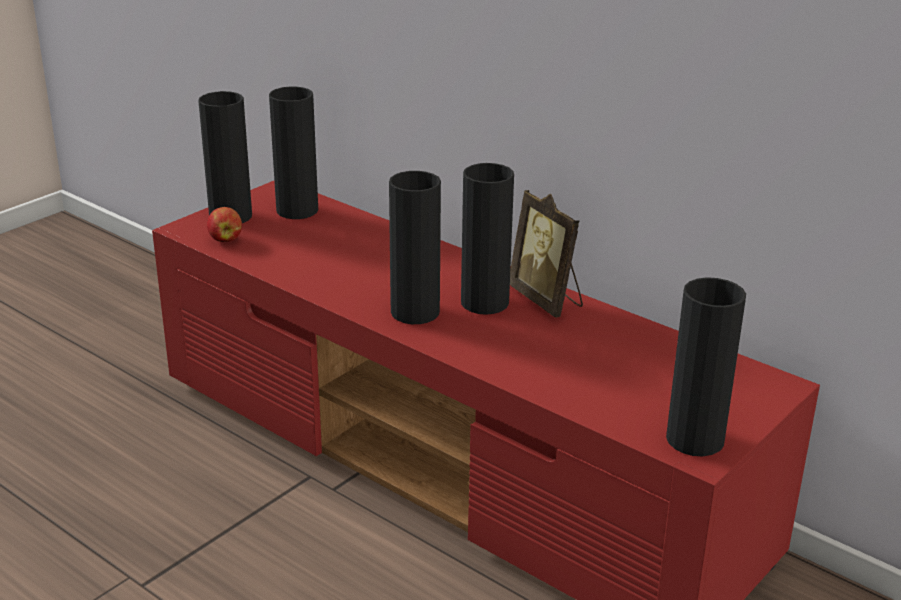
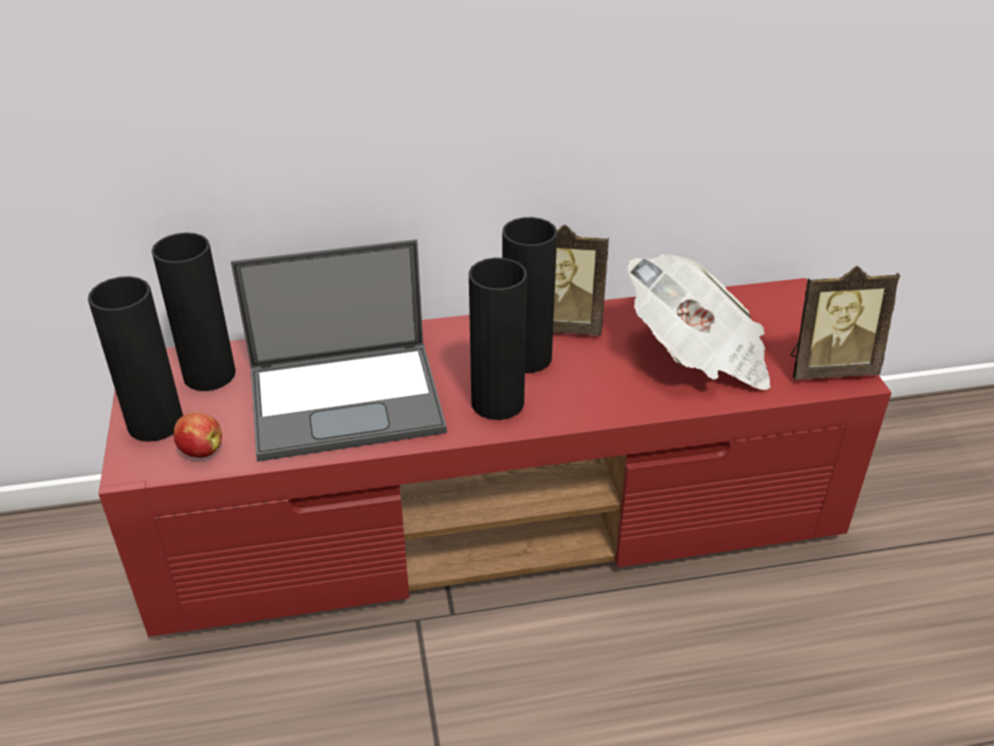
camera: 50 degrees left, 10 degrees up
(340, 261) = (348, 398): none -> laptop
(607, 371) = (698, 355): none -> newspaper
(695, 439) = (828, 368): black vase -> picture frame

